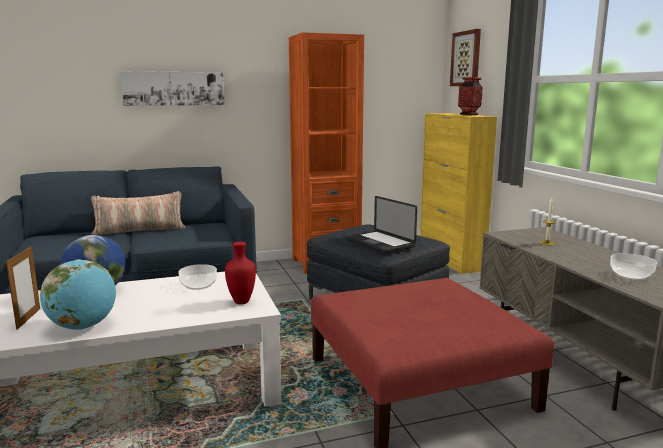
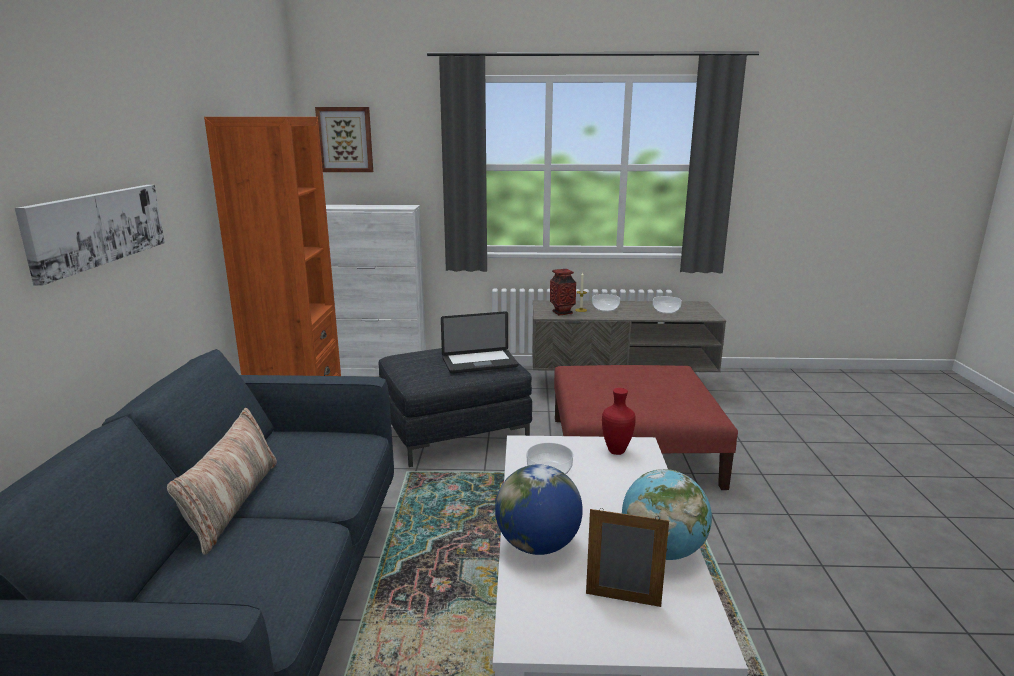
camera: 70 degrees left, 5 degrees up
(450, 259) = (377, 370): yellow cabinet -> white cabinet
(469, 115) = (381, 206): vase -> vase (562, 312)
(574, 251) = (606, 309): none -> bowl

